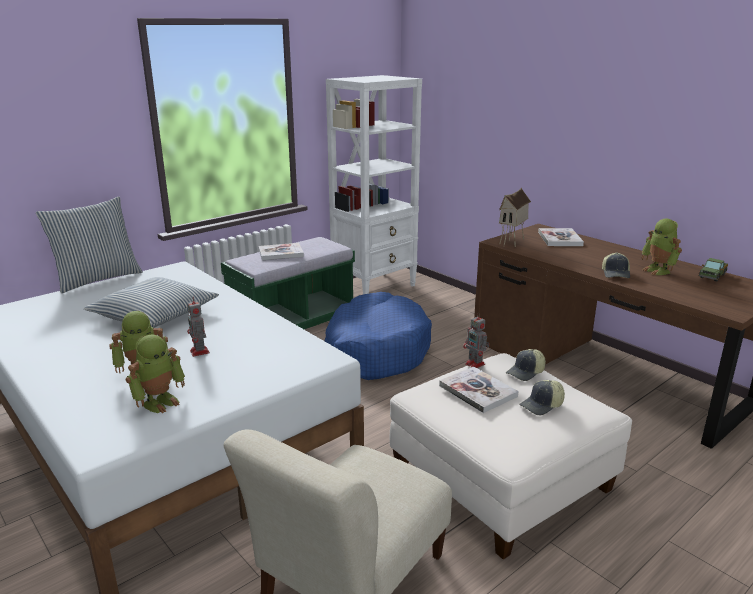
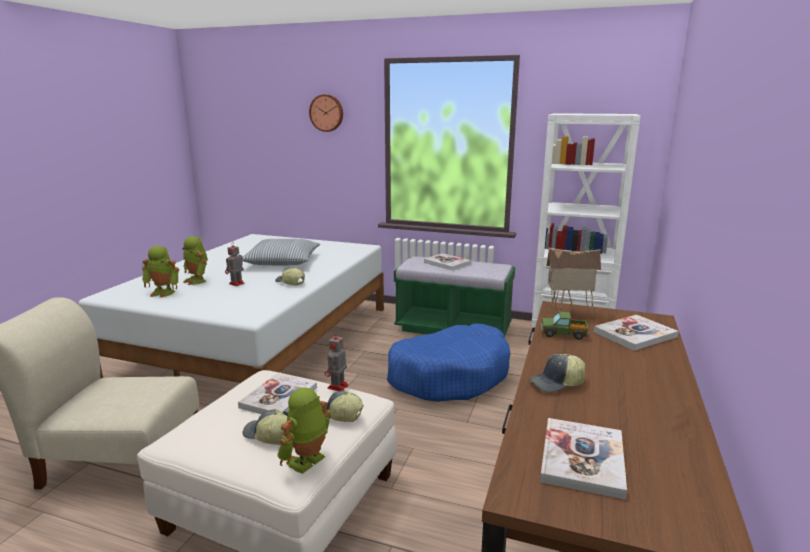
camera: 60 degrees right, 5 degrees down
(58, 98) = (327, 113): none -> wall clock
(97, 279) = (322, 238): pillow -> none
(245, 323) = (290, 283): none -> cap
(658, 270) = (623, 413): toy robot -> toy robot (307, 462)
(702, 291) = (582, 459): none -> book
(712, 276) = (680, 465): toy truck -> toy truck (563, 334)

